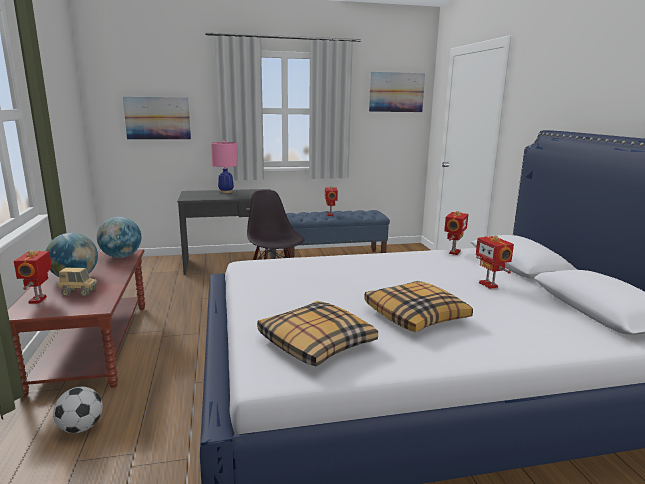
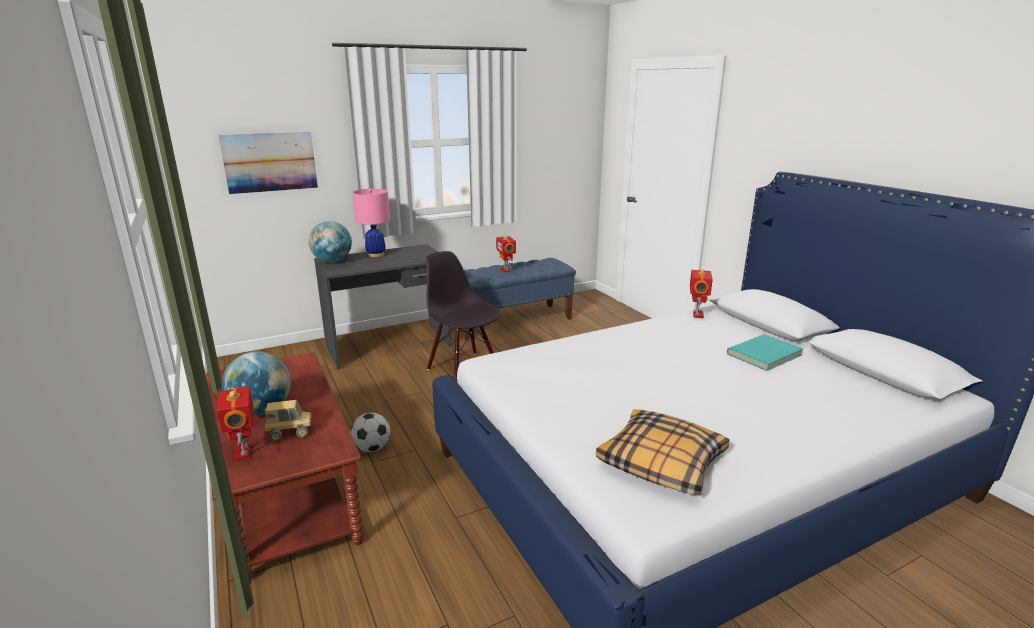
camera: 15 degrees left, 5 degrees up
(81, 427) = (357, 607): football -> football (372, 448)
(121, 256) = (295, 367): globe -> globe (332, 261)
(396, 92) = (565, 112): picture -> none
(416, 316) = (729, 407): pillow -> none
(489, 285) = (765, 355): toy robot -> turquoise book

